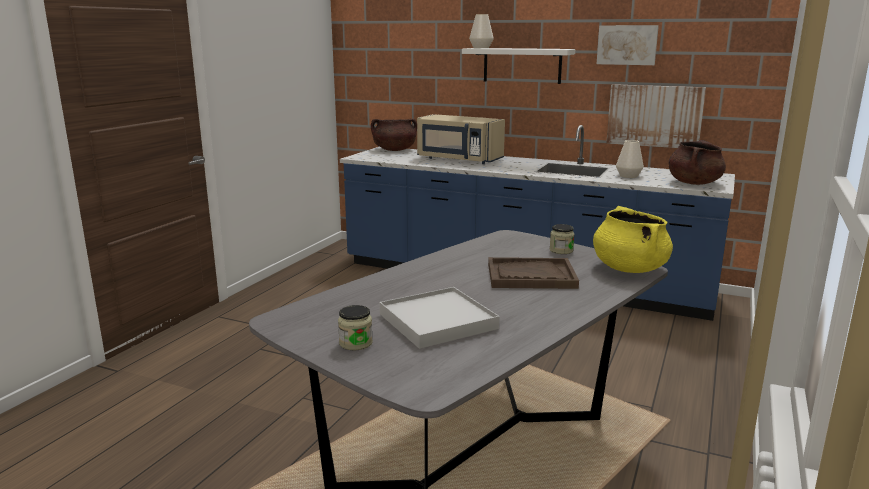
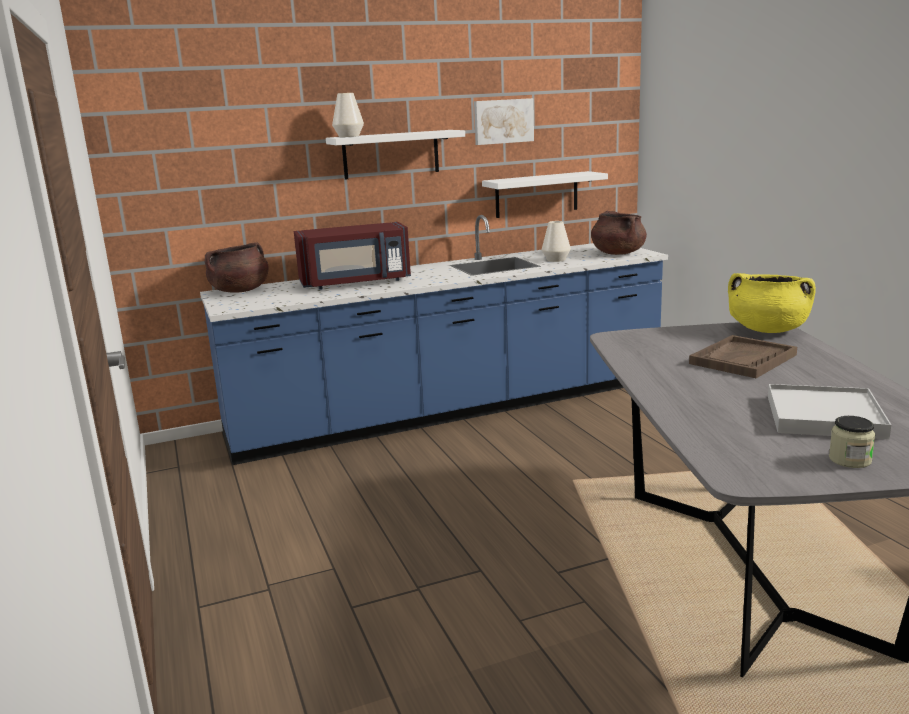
camera: 45 degrees left, 0 degrees up
(458, 159) = (355, 282): beige microwave -> red microwave
(561, 250) = (688, 334): jar -> none
(654, 116) = (536, 194): picture -> white shelf

